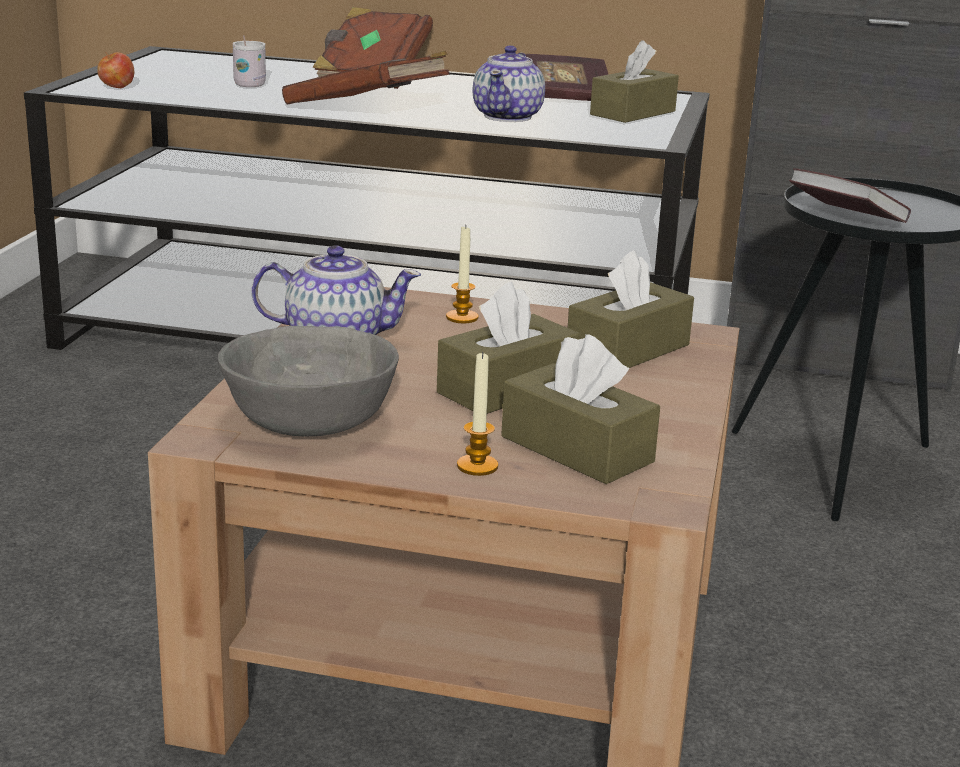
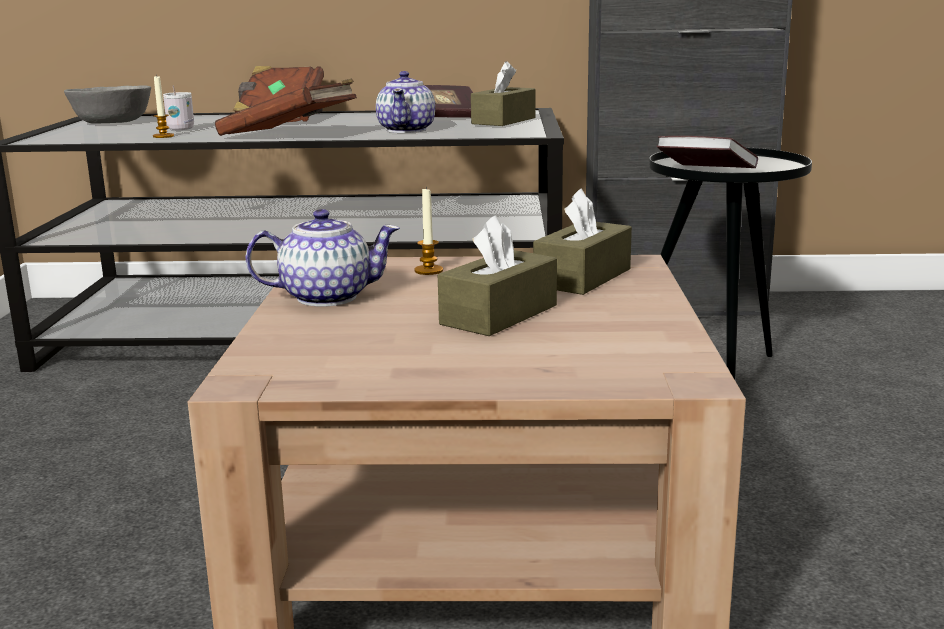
camera: 10 degrees left, 5 degrees down
(117, 88) = (65, 138): apple -> none
(308, 420) = (333, 358): grey bowl -> grey bowl (111, 122)
(477, 466) = (510, 374): candle -> candle (163, 136)
(576, 449) = (589, 351): brown tissue box -> none

